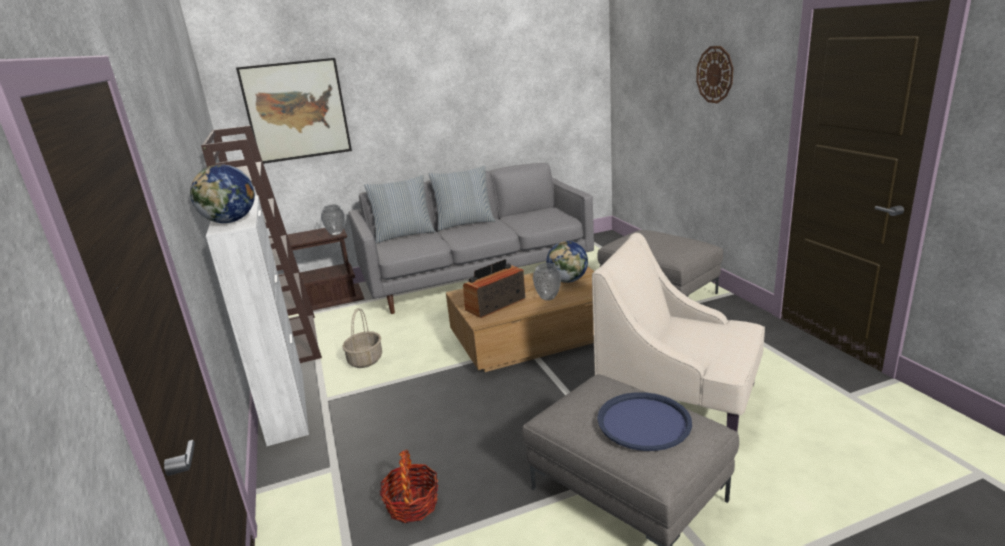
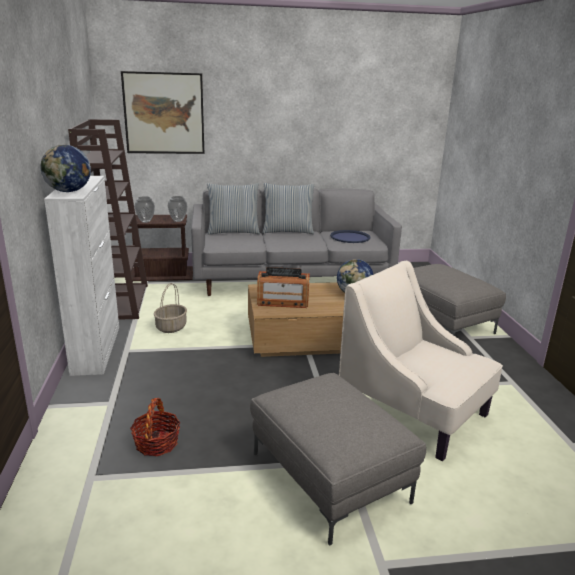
camera: 10 degrees right, 0 degrees up
(495, 304) = (283, 302): radio -> radio turned 150 degrees counterclockwise
(547, 298) = (328, 305): vase -> vase (145, 221)
(643, 422) = (344, 416): blue tray -> blue tray (350, 237)
(715, 74) = (526, 132): wall clock -> none

